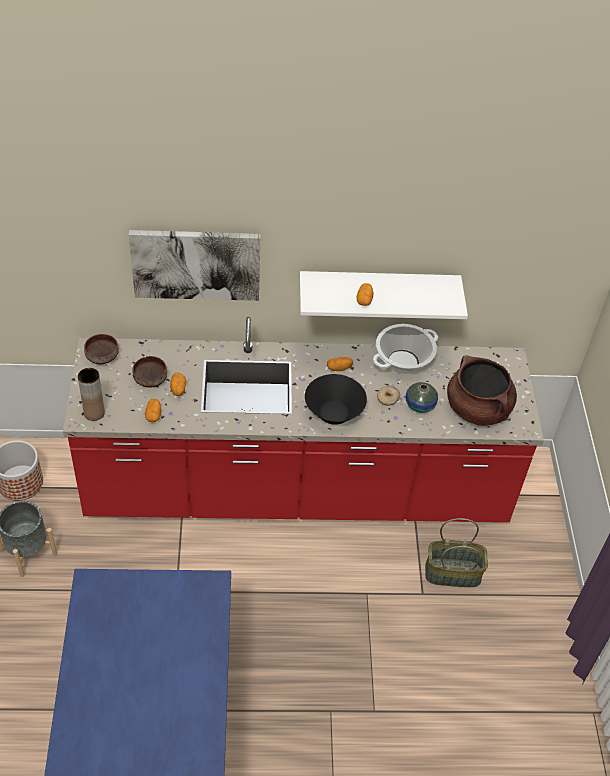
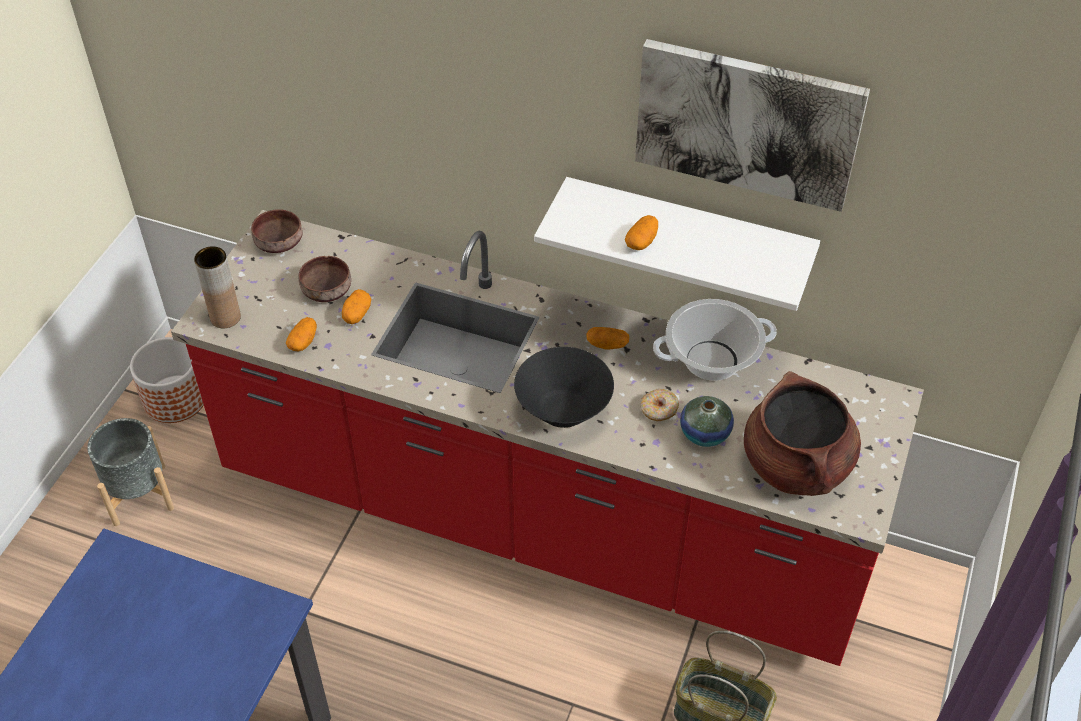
camera: 25 degrees right, 0 degrees up
(196, 263) = (415, 131): picture -> picture (747, 123)

